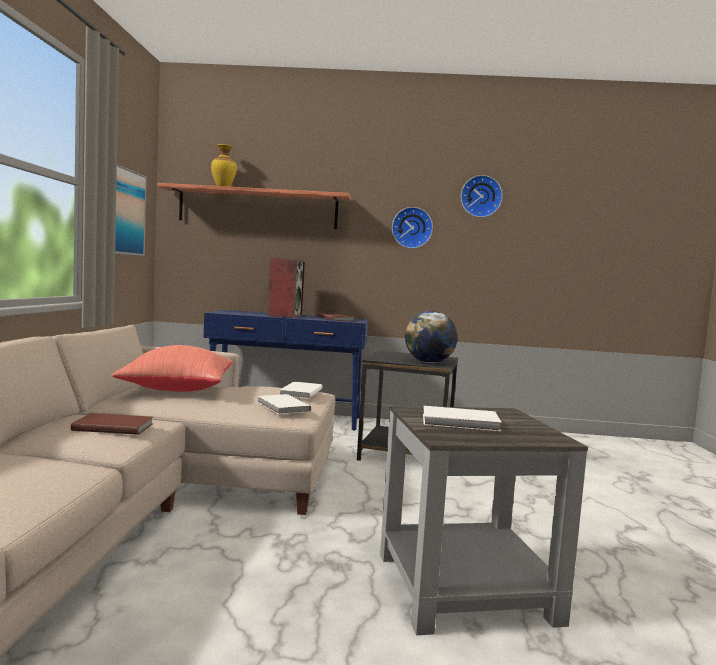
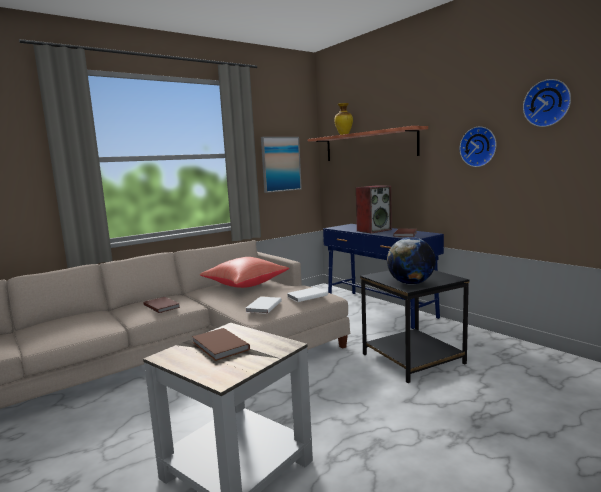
camera: 50 degrees right, 5 degrees up
(461, 422) = (219, 346): white book -> brown book

